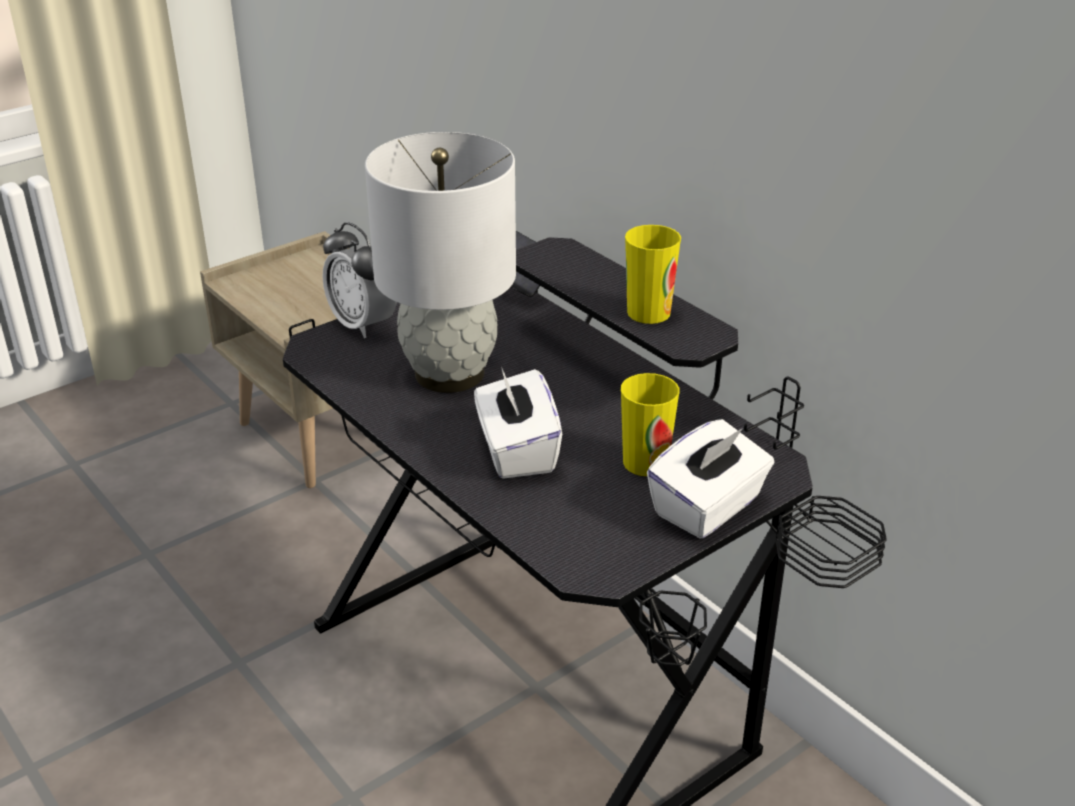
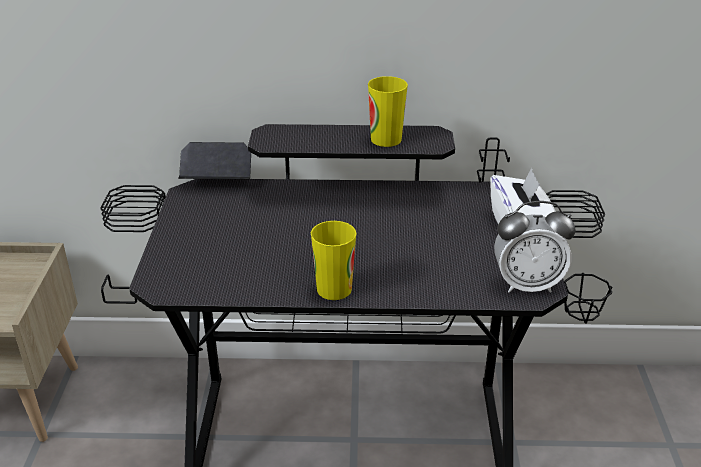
camera: 50 degrees left, 0 degrees up
(362, 324) = (166, 253): alarm clock -> alarm clock (527, 285)
(449, 373) = (275, 248): white table lamp -> none
(516, 451) = (391, 262): white tissue box -> none
(645, 462) = (456, 227): cup -> cup (334, 289)

